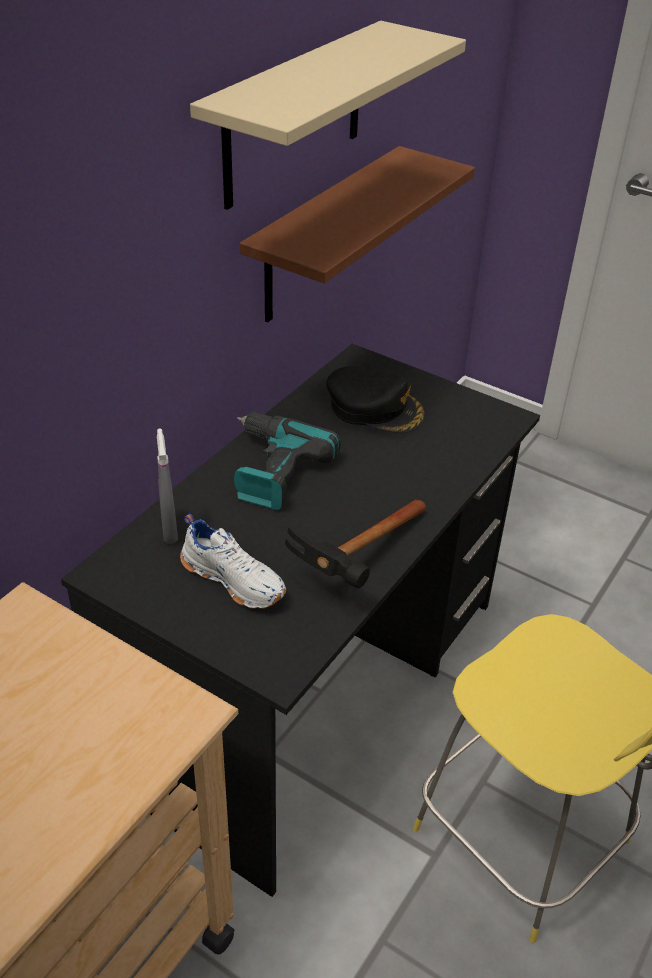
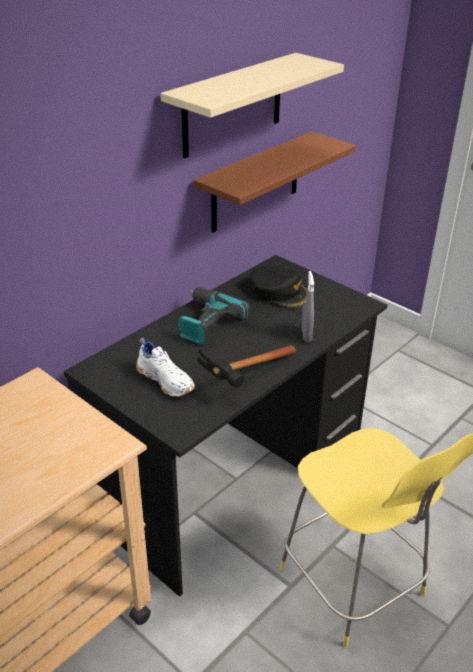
camera: 10 degrees right, 5 degrees down
(169, 530) = (134, 350): grey spray bottle -> grey spray bottle (306, 335)

